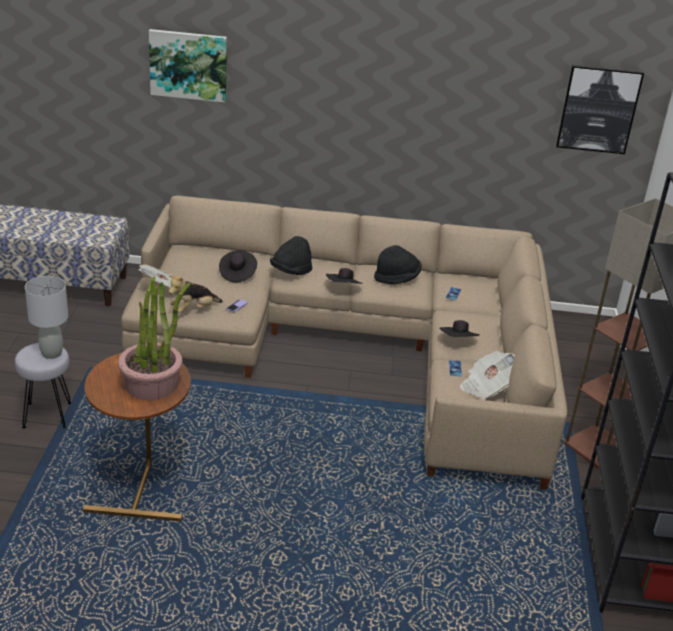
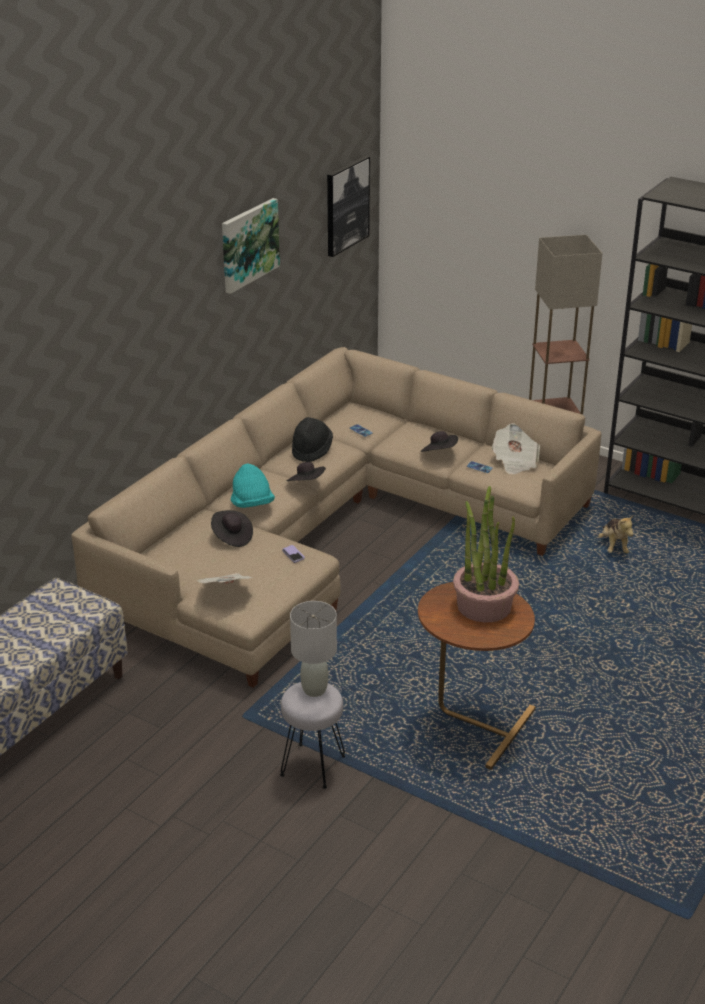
camera: 60 degrees left, 0 degrees up
(188, 65) = (61, 355): picture -> picture (248, 244)
(193, 310) = (281, 583): plush toy -> plush toy (614, 546)
(291, 271) = (252, 504): black hat -> turquoise hat

